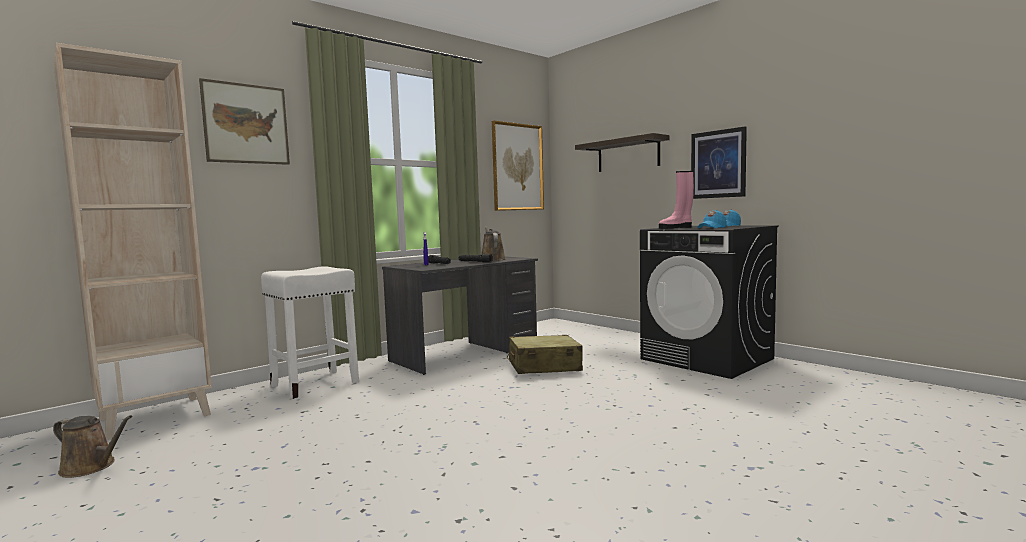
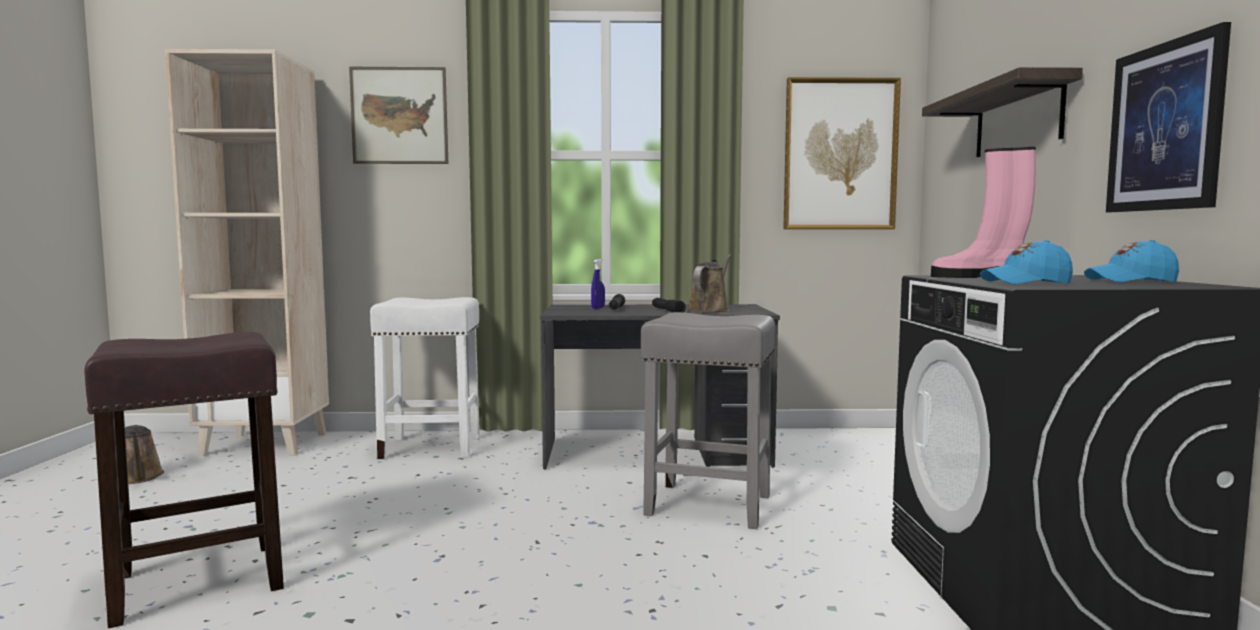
camera: 40 degrees right, 0 degrees up
(364, 480) = (203, 581): none -> brown stool
(544, 366) = (706, 505): beige suitcase -> grey stool

